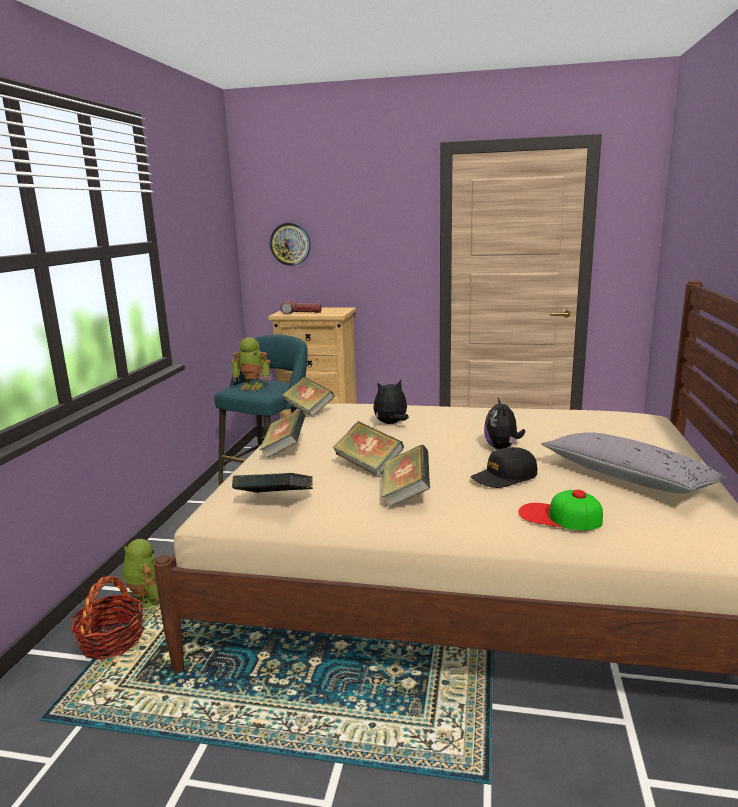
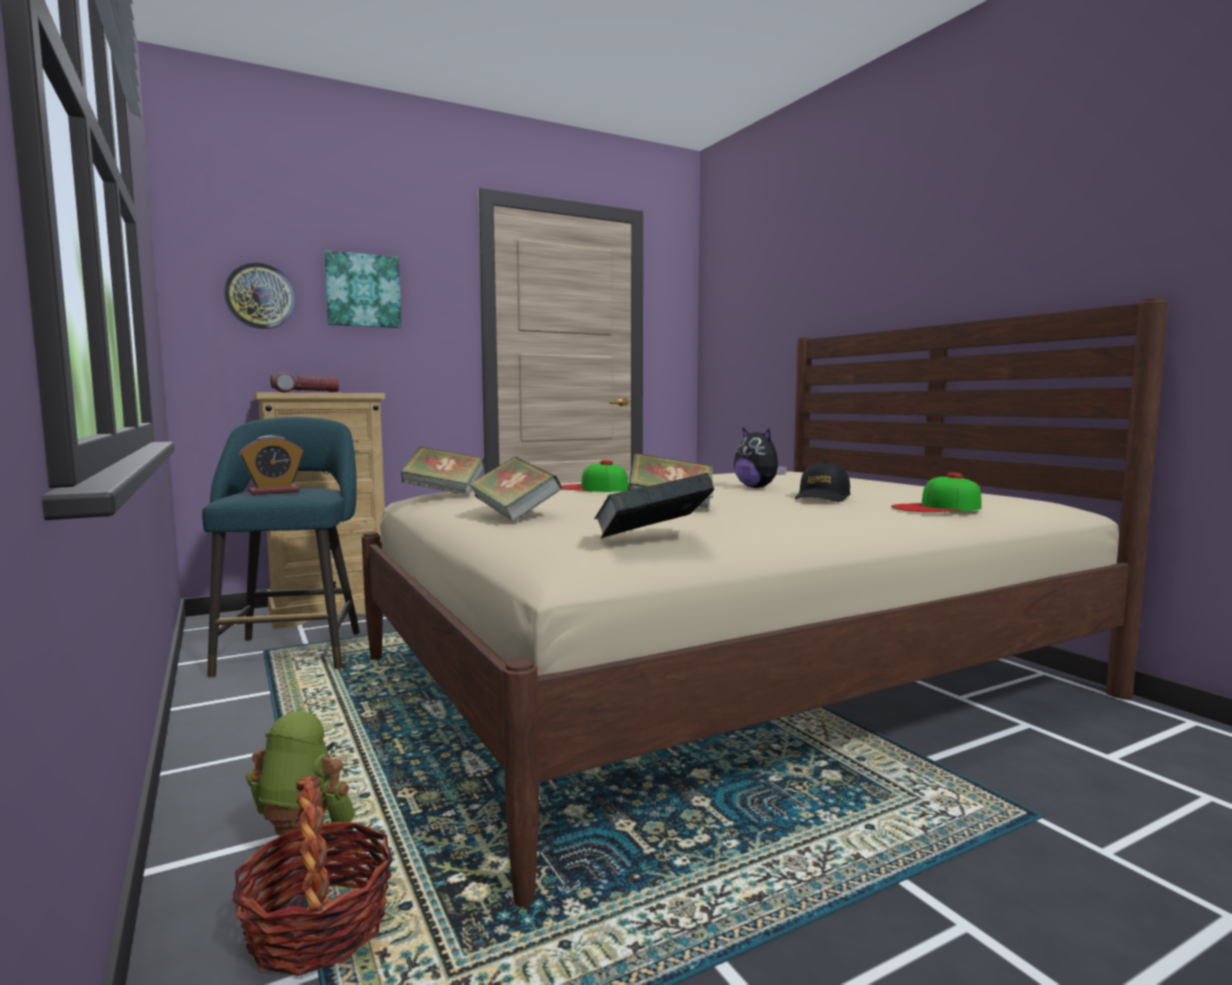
camera: 40 degrees left, 10 degrees down
(253, 387) = (274, 492): toy robot -> alarm clock
(353, 234) = (363, 291): none -> picture
(391, 424) = (592, 488): plush toy -> cap
(406, 494) = (775, 515): book -> none
(627, 478) = (904, 489): grey pillow -> none

